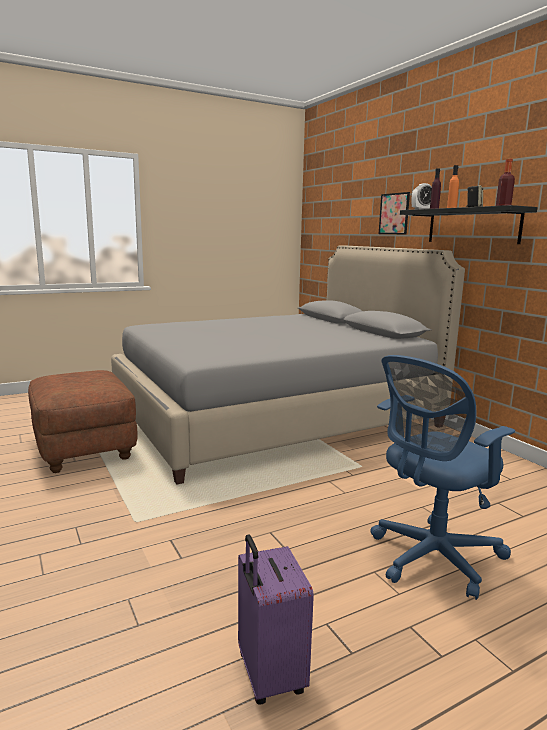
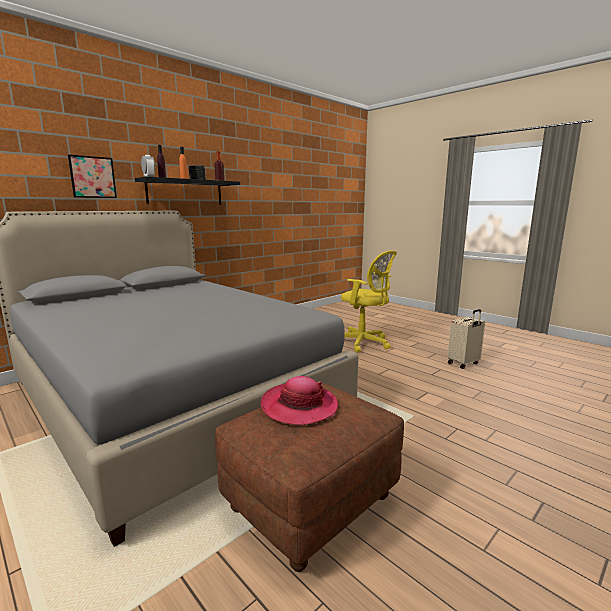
camera: 105 degrees left, 0 degrees up
(91, 378) = (299, 406): none -> hat
(268, 675) = (464, 363): purple suitcase -> beige suitcase
(431, 558) = (364, 343): blue office chair -> yellow office chair

